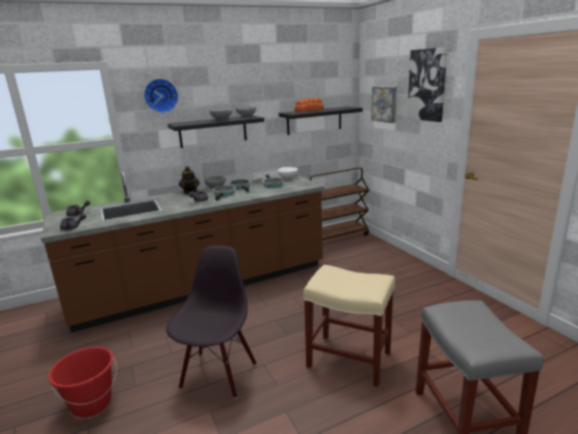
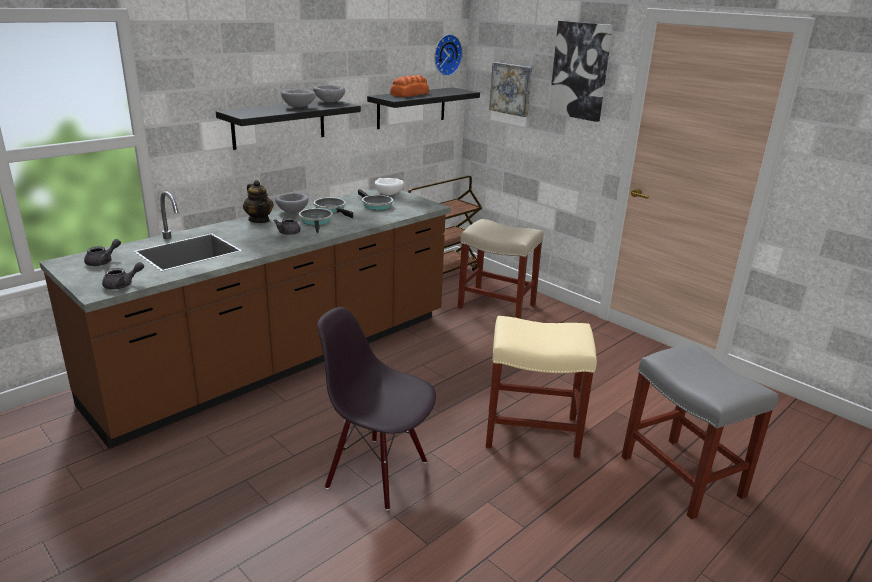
camera: 20 degrees left, 5 degrees up
(91, 404) = (220, 536): red bucket -> none
(160, 95) = (207, 67): wall clock -> wall clock (446, 55)
(218, 374) = (378, 473): black chair -> black chair turned 60 degrees counterclockwise
(368, 261) = (495, 306): none -> beige stool

